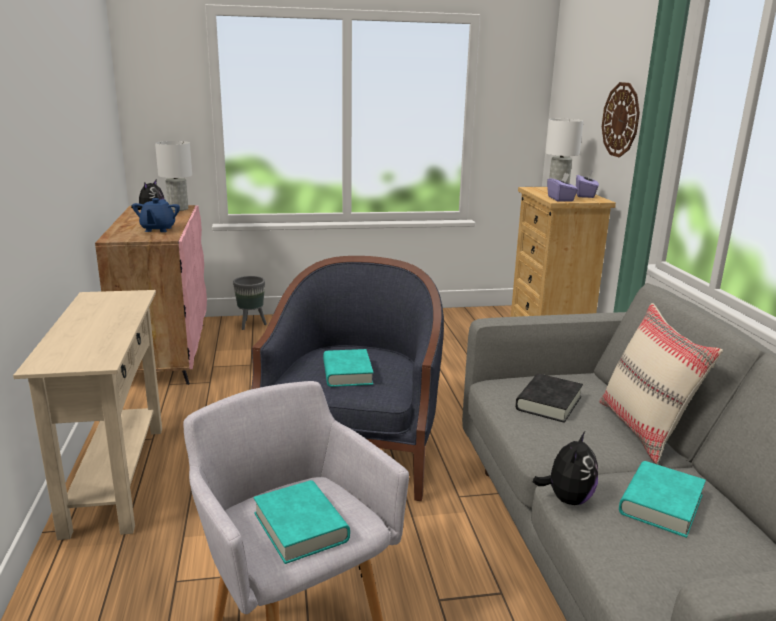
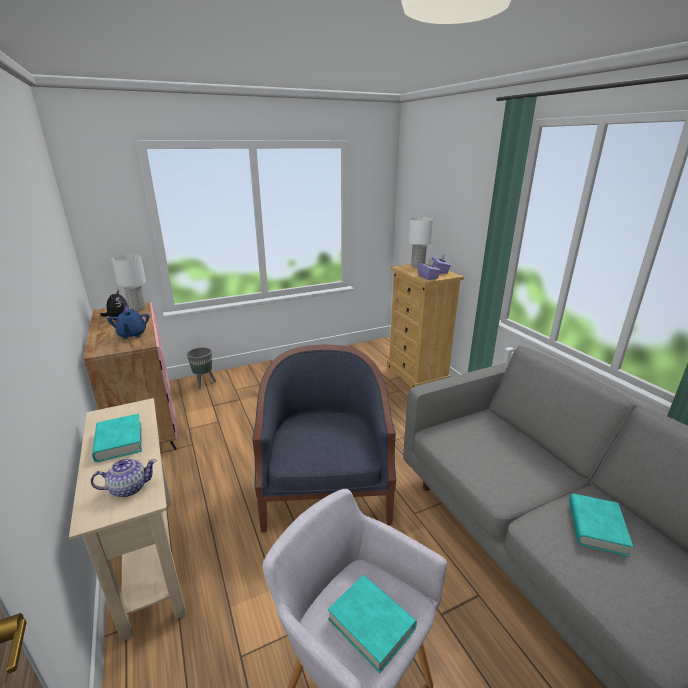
camera: 15 degrees left, 5 degrees up
(88, 351) = (128, 488): none -> teapot
(347, 373) = (324, 441): turquoise book -> turquoise book (119, 441)
(548, 403) = (476, 445): black book -> none
(567, 499) = (538, 538): plush toy -> none
(621, 120) = (463, 219): wall clock -> none
(644, 430) = (547, 457): beige pillow -> none

